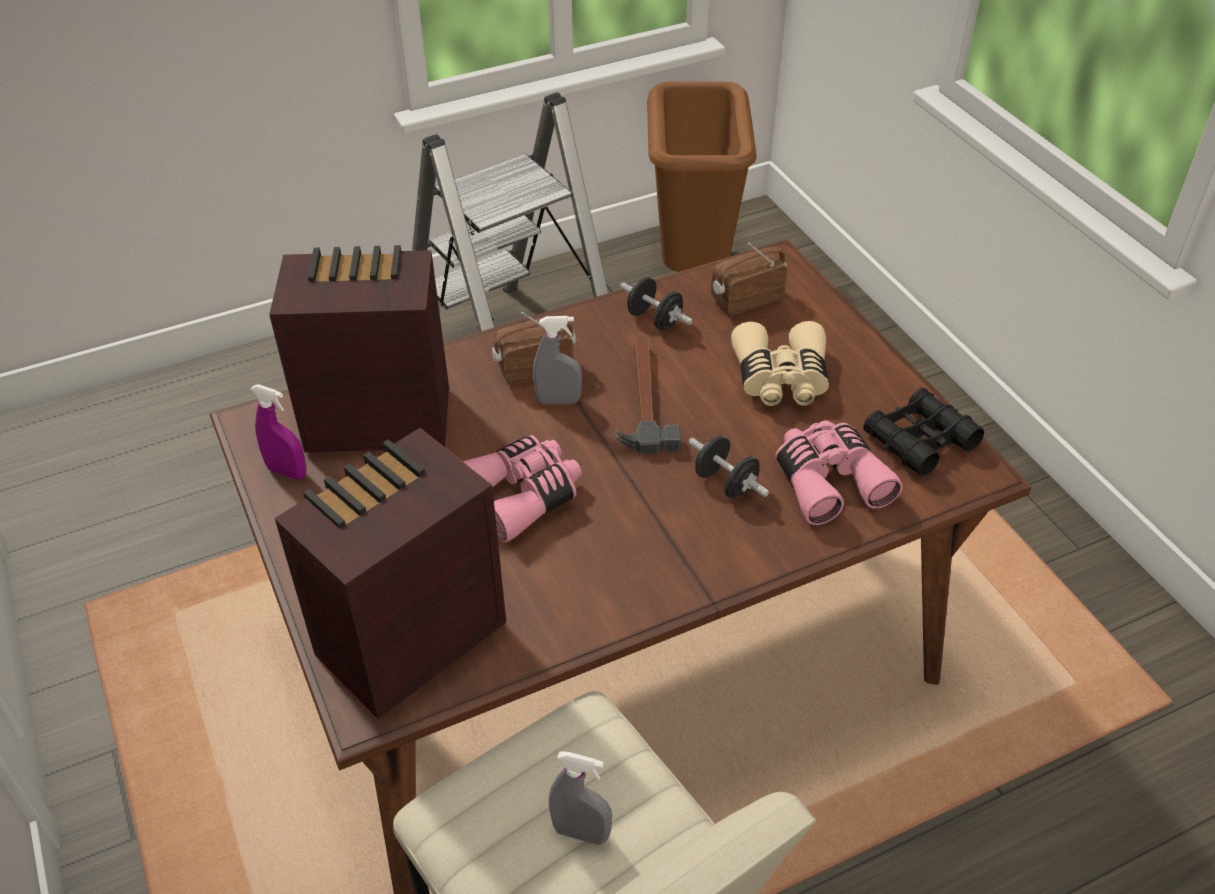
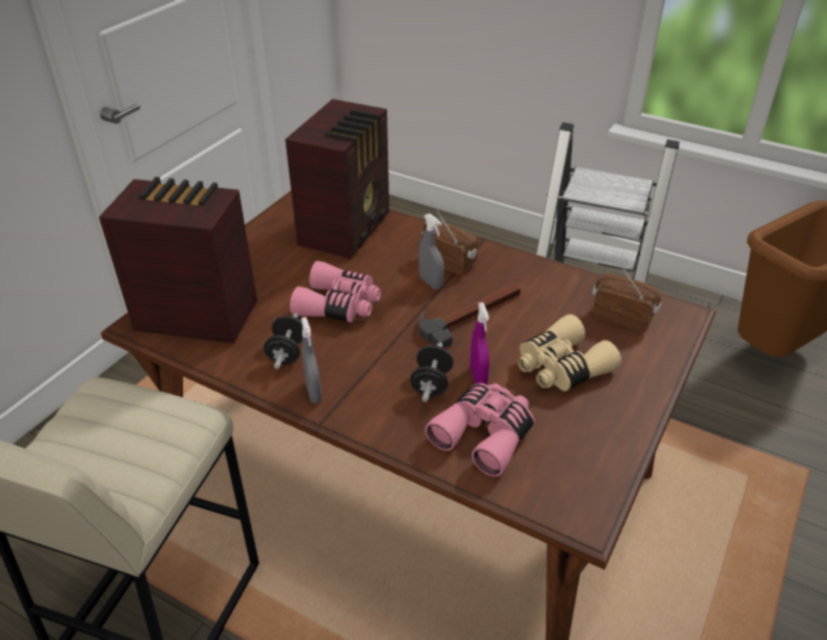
camera: 55 degrees right, 5 degrees down
(287, 472) = (281, 221): purple spray bottle -> purple spray bottle (478, 377)
(375, 419) = (347, 229): radio -> radio turned 60 degrees clockwise
(581, 832) = (108, 450): grey spray bottle -> grey spray bottle (313, 392)
(654, 319) = (549, 287): black dumbbell -> black dumbbell (287, 353)
(919, 441) = (579, 468): black binoculars -> none

